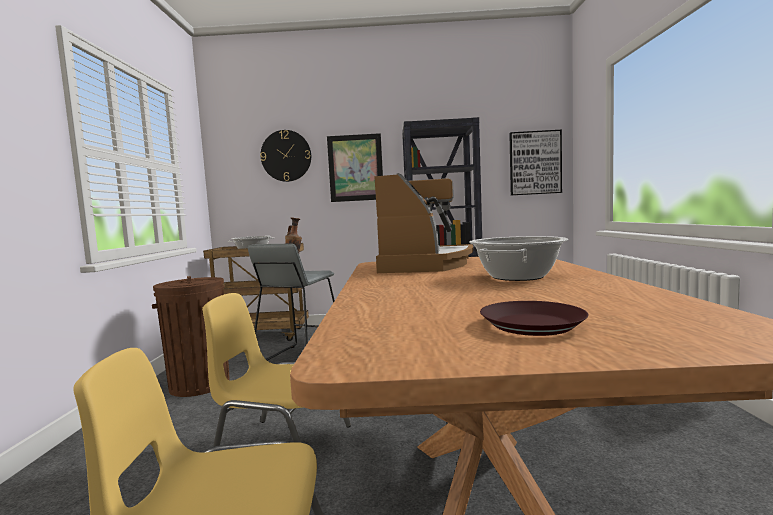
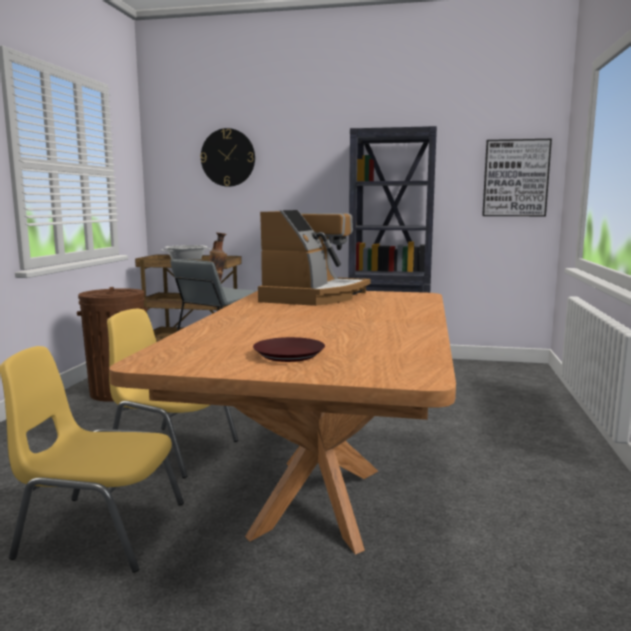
camera: 10 degrees right, 5 degrees up
(355, 168) = (303, 174): picture -> none
(517, 276) = (364, 317): cooking pot -> none

